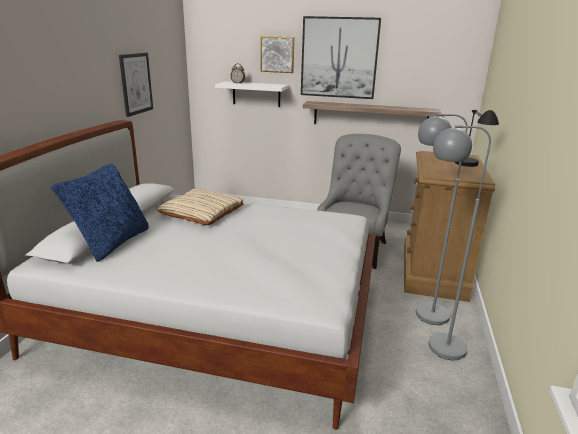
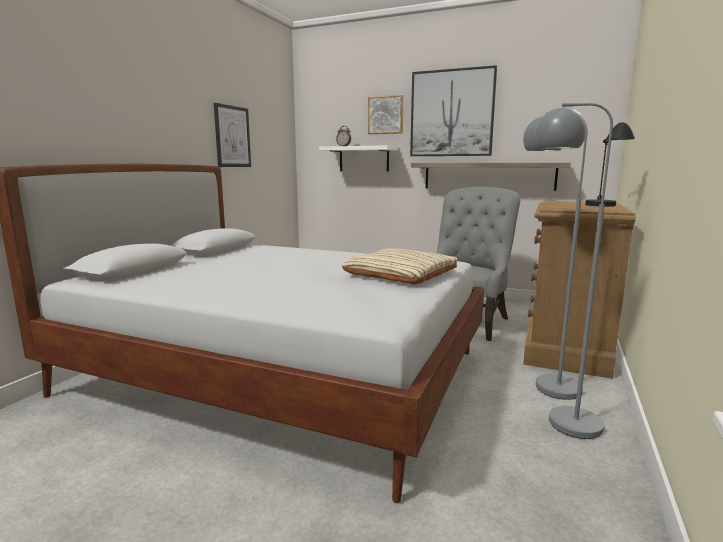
camera: 10 degrees right, 10 degrees down
(111, 241) = (165, 269): blue pillow -> none
(202, 212) = (278, 254): beige pillow -> beige pillow (400, 274)

